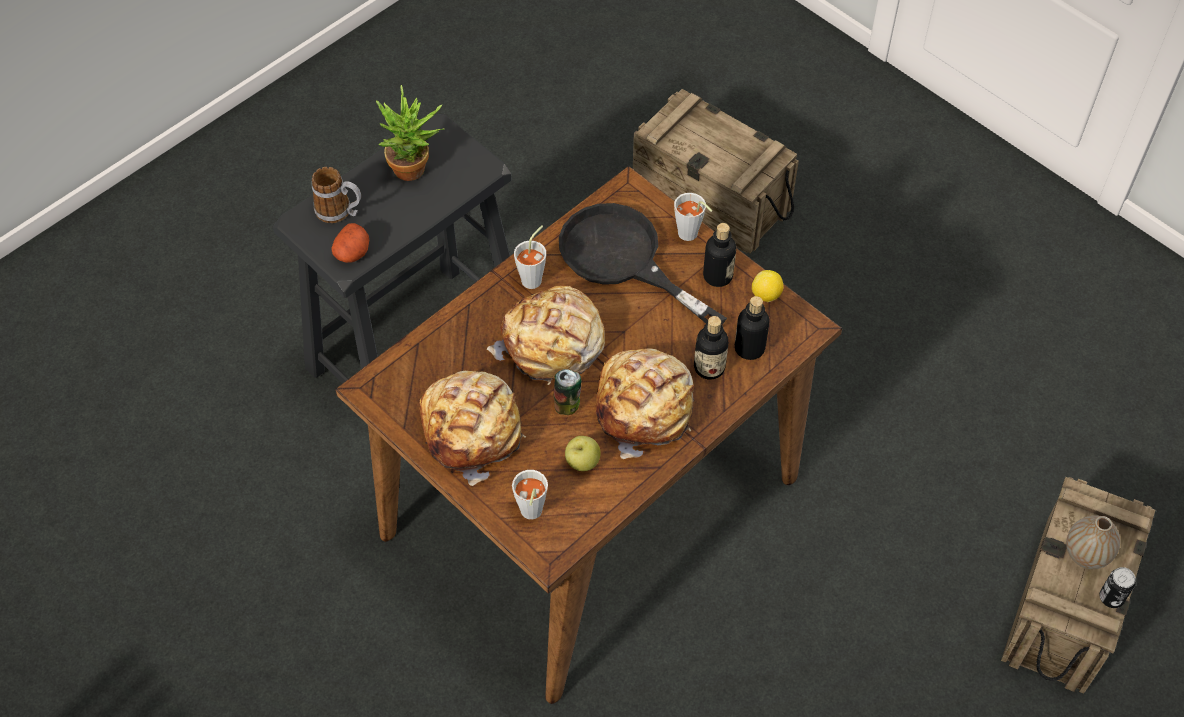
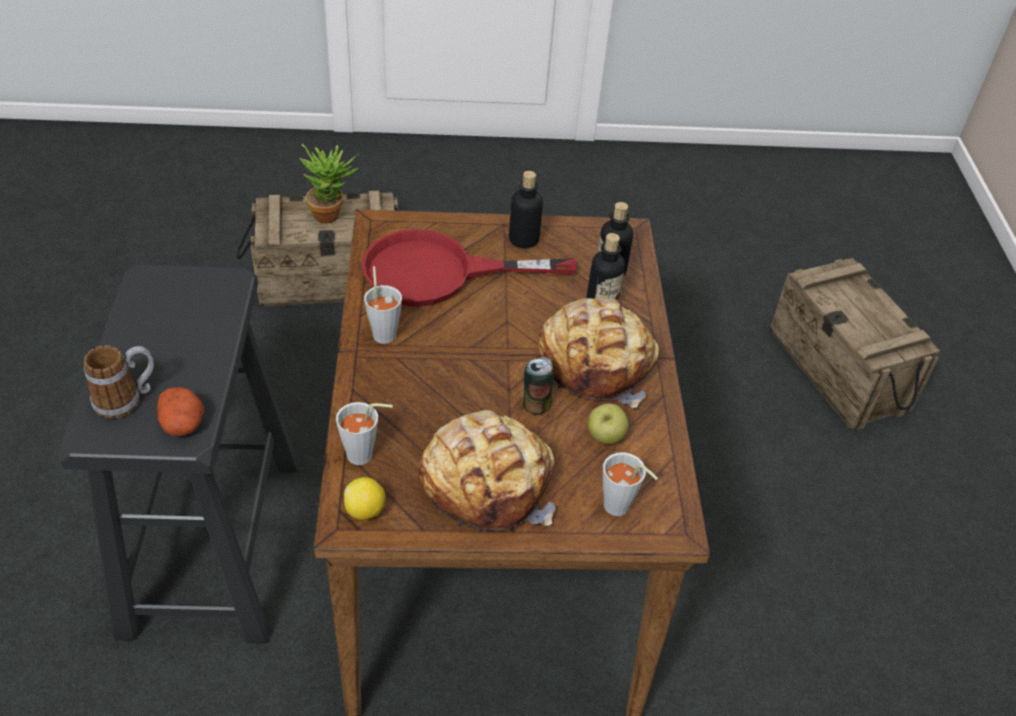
camera: 50 degrees left, 10 degrees down
(415, 171) = (165, 322): potted plant -> potted plant (331, 214)
(552, 345) = (465, 369): bread -> none
(623, 259) = (439, 273): black frying pan -> red frying pan
(690, 236) = (468, 226): grey cup -> grey cup (366, 456)
(766, 295) = (574, 230): lemon -> lemon (365, 511)
(1086, 554) = (857, 308): vase -> none
(1111, 597) = (900, 321): can -> none

